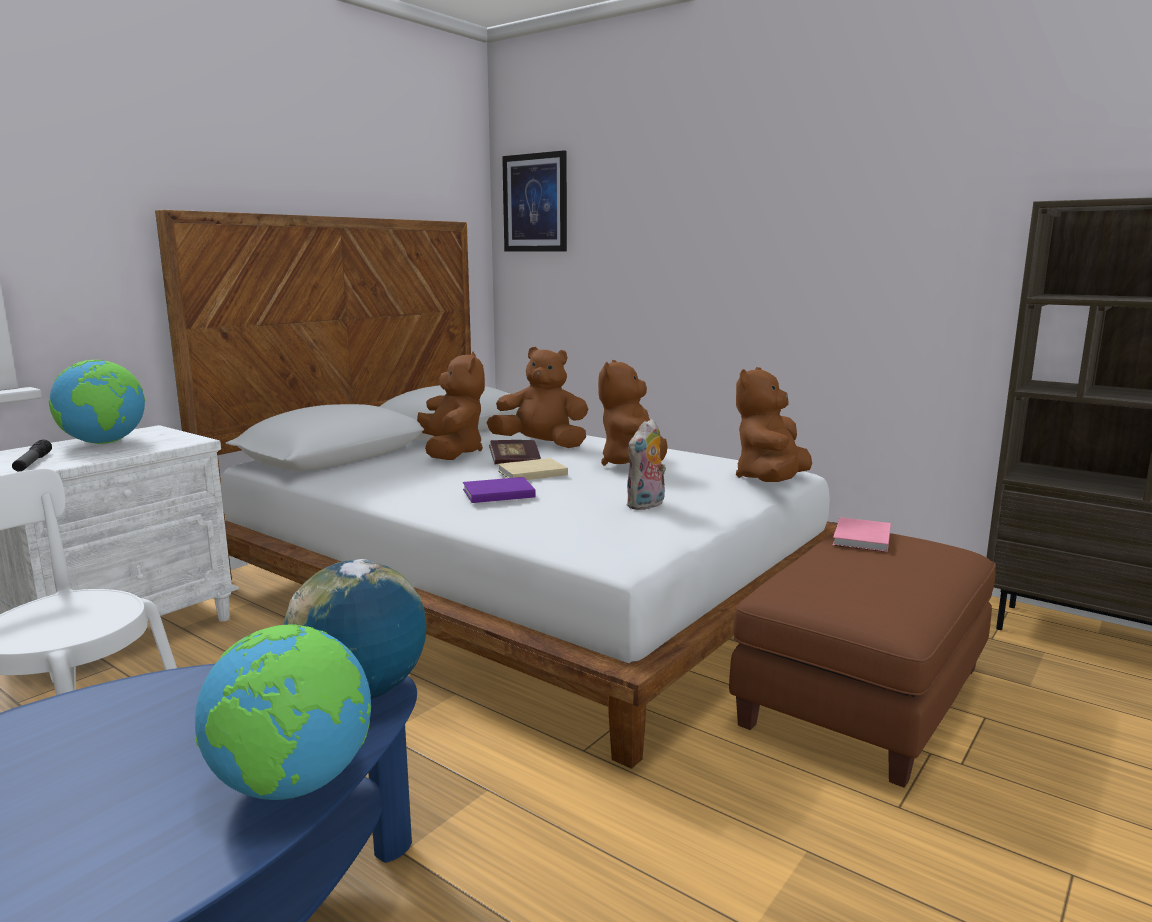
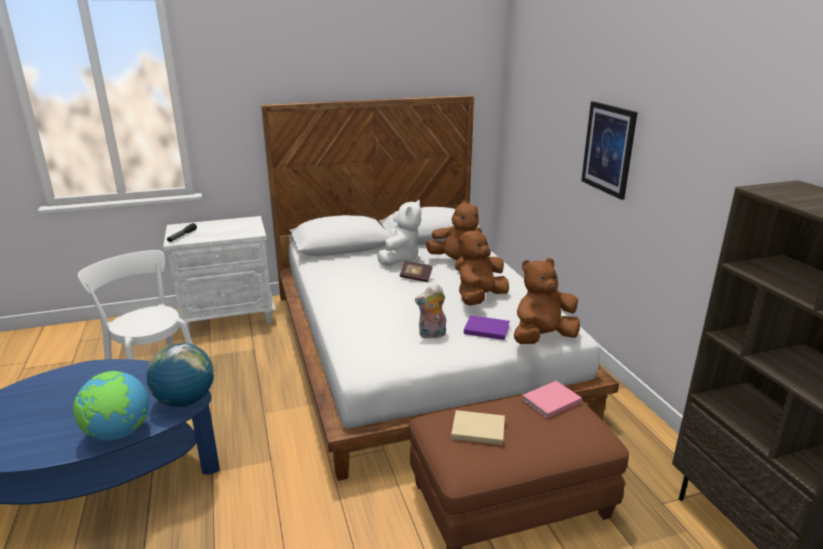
camera: 35 degrees right, 10 degrees up
(104, 443) = (222, 226): globe -> none
(451, 453) = (400, 258): brown plush toy -> white plush toy
(496, 493) = (369, 301): purple book -> purple book (485, 329)
(530, 473) = (409, 289): beige book -> beige book (476, 429)
(535, 203) = (523, 84): picture -> picture (608, 149)

